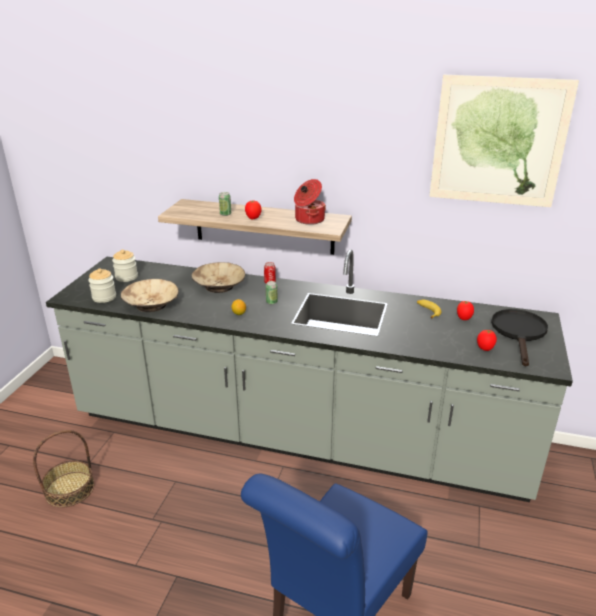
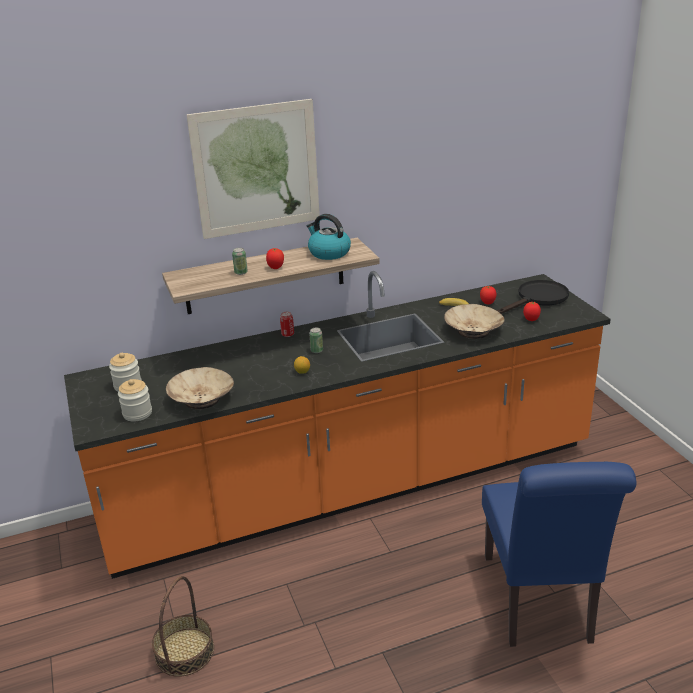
camera: 35 degrees left, 0 degrees up
(219, 286) = (243, 356): beige bowl -> beige bowl (473, 331)
(298, 435) = (353, 486): grey counter -> orange counter
(308, 220) = (328, 253): cooking pot -> kettle
(498, 142) = (479, 134): picture -> picture (256, 169)
(519, 333) = (538, 299): black frying pan -> black frying pan turned 75 degrees clockwise

